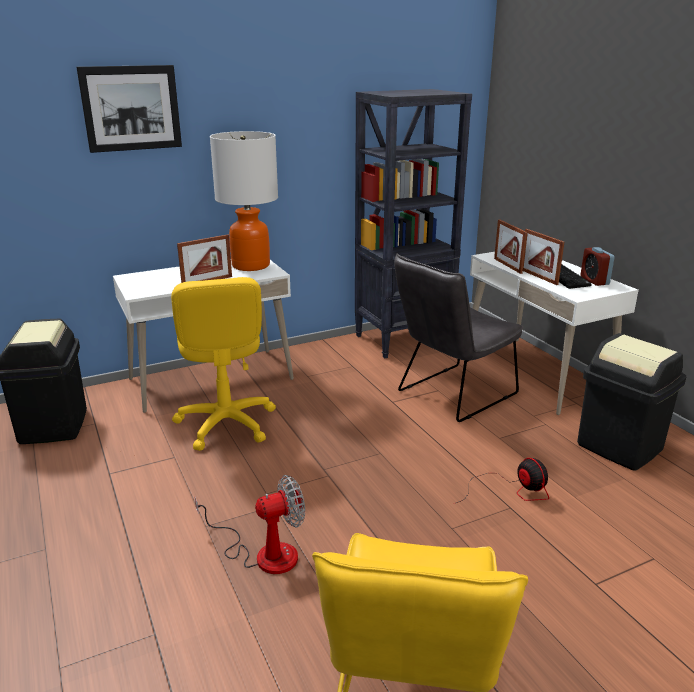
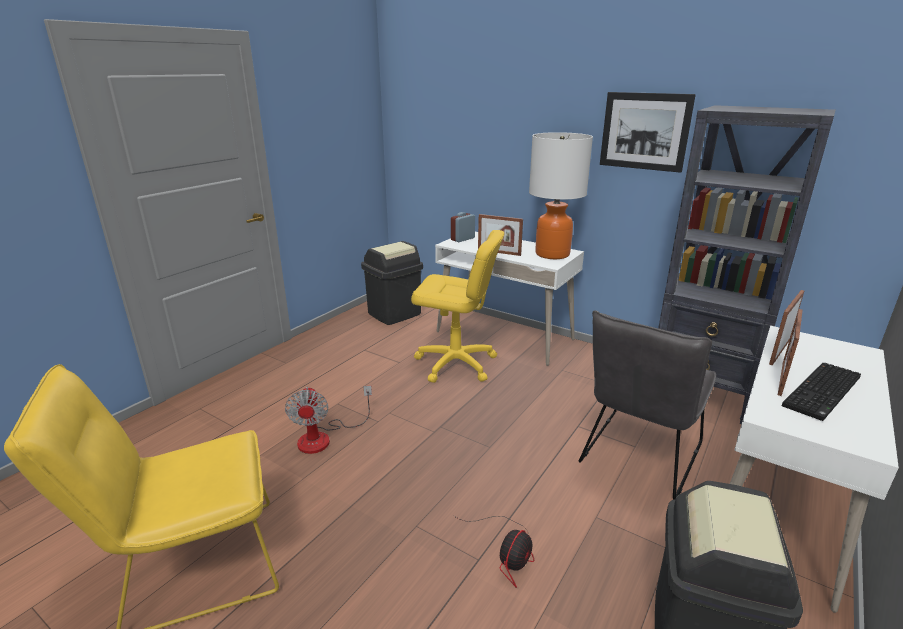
camera: 60 degrees right, 0 degrees up
(131, 108) = (501, 104): picture -> picture (644, 131)
(225, 423) = (456, 363): yellow office chair -> yellow office chair turned 120 degrees counterclockwise
(264, 553) = (324, 437): fan -> fan turned 45 degrees clockwise
(451, 395) = (637, 458): grey chair -> grey chair turned 75 degrees counterclockwise
(594, 281) = (854, 421): alarm clock -> alarm clock (462, 239)

